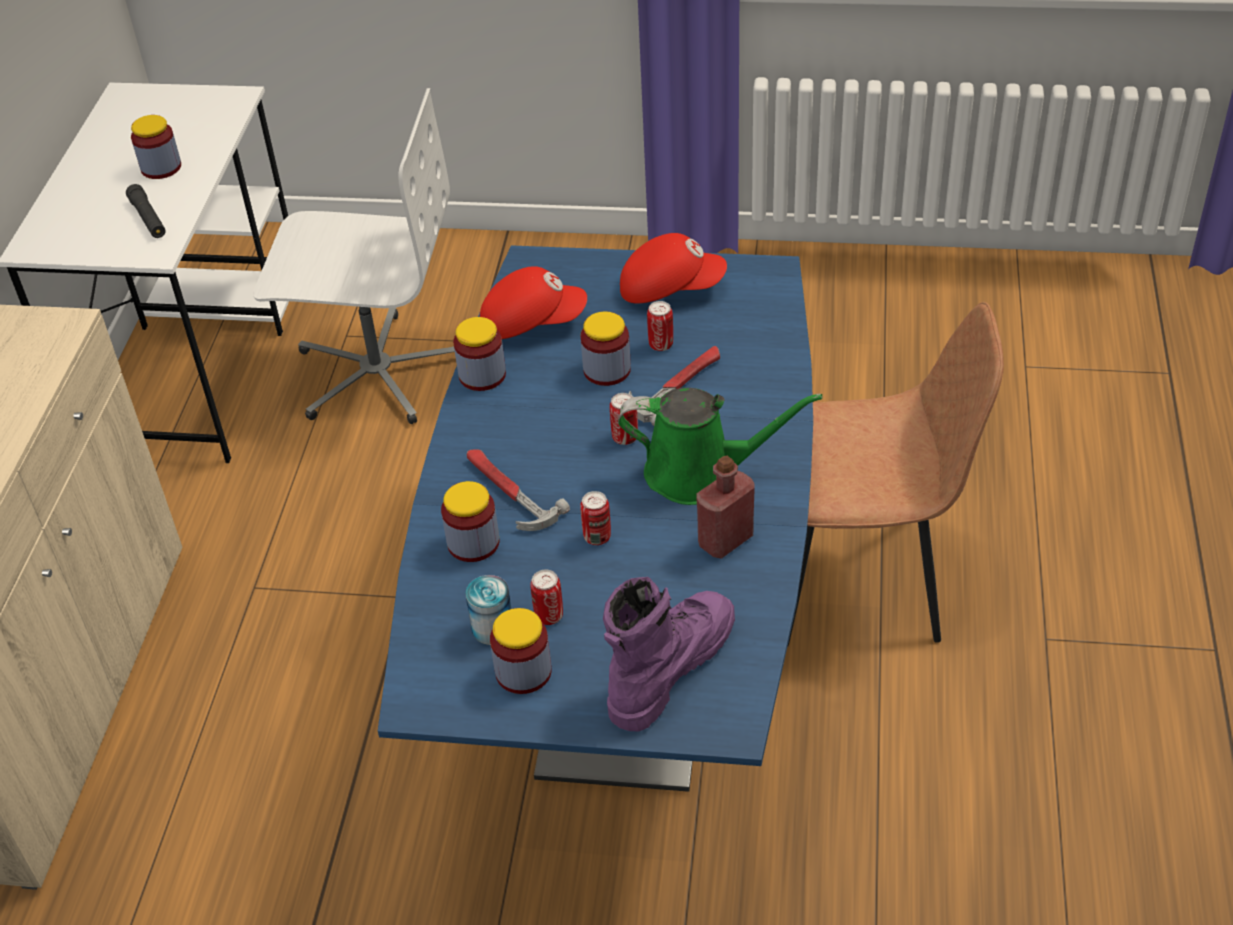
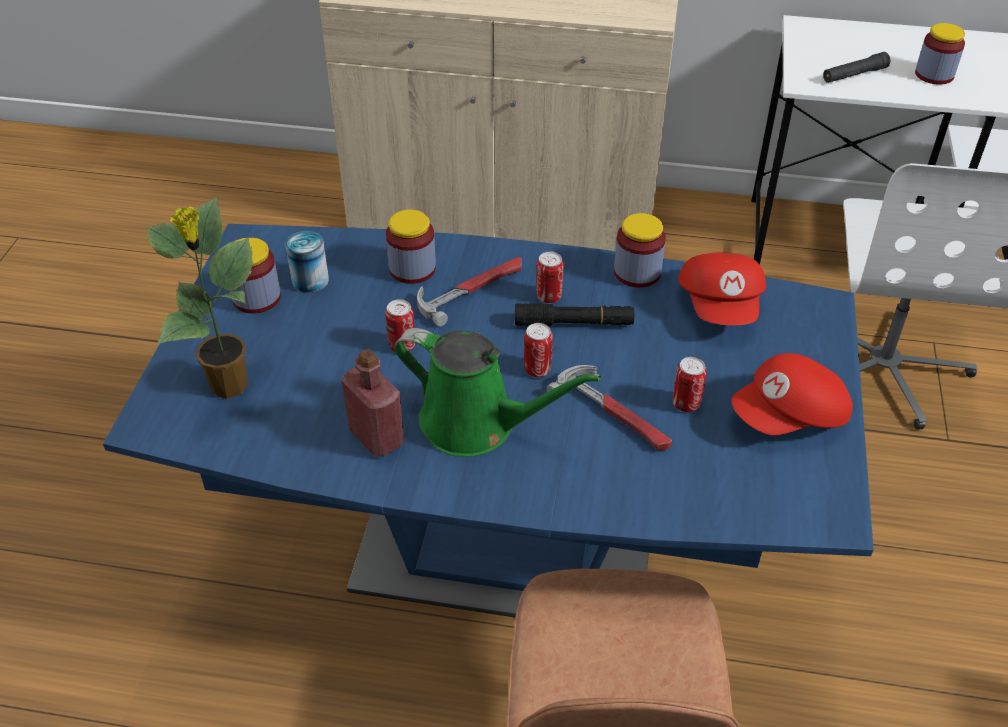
camera: 90 degrees right, 0 degrees up
(549, 616) = (314, 313): can -> can (548, 297)
(559, 416) = (574, 323): none -> black flashlight
(607, 370) = (643, 359): jar -> none
(669, 666) = (229, 387): purple boot -> potted plant
(670, 288) = (790, 417): red cap -> red cap turned 60 degrees clockwise
(700, 473) = (477, 424): green watering can -> green watering can turned 75 degrees counterclockwise

